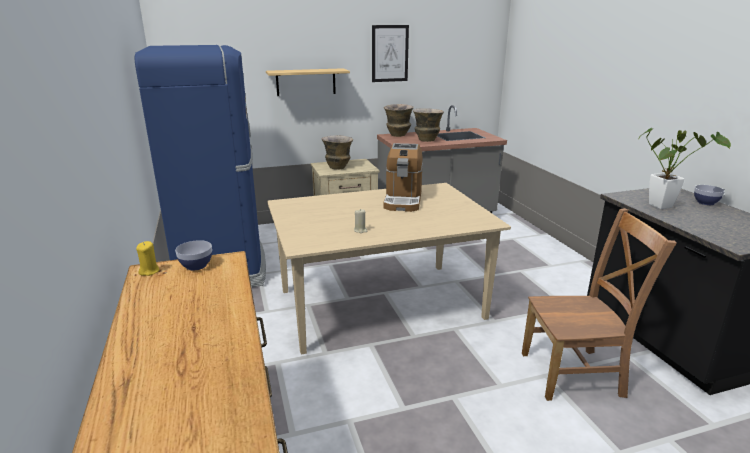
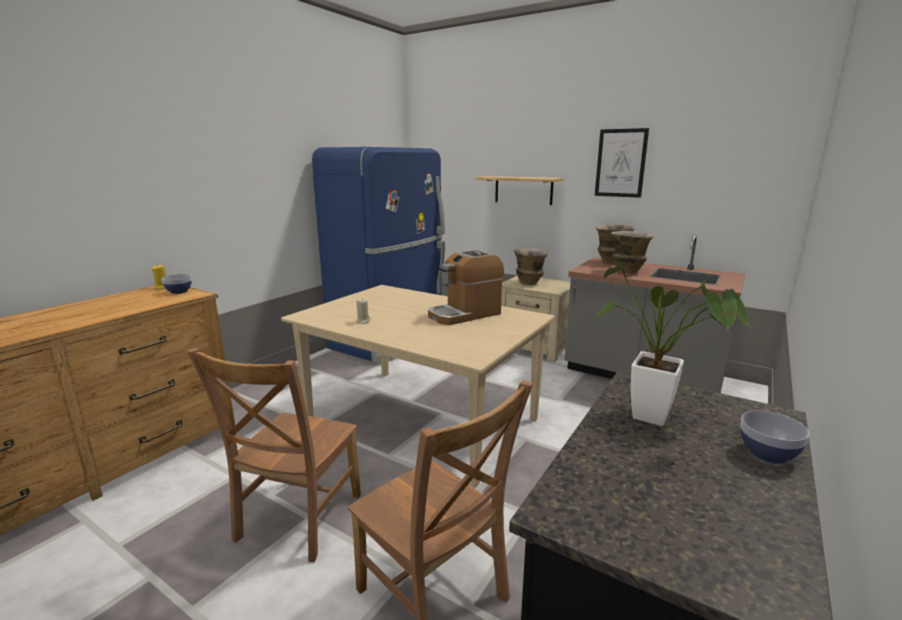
camera: 50 degrees right, 5 degrees down
(451, 404) = (297, 520): none -> brown chair

